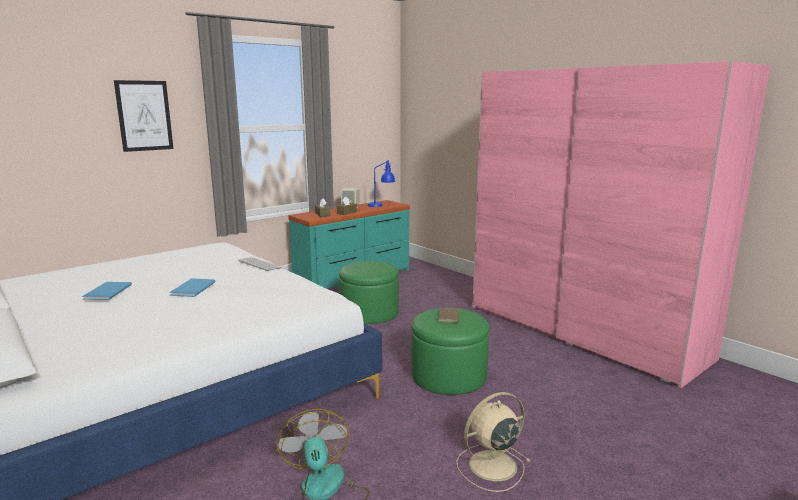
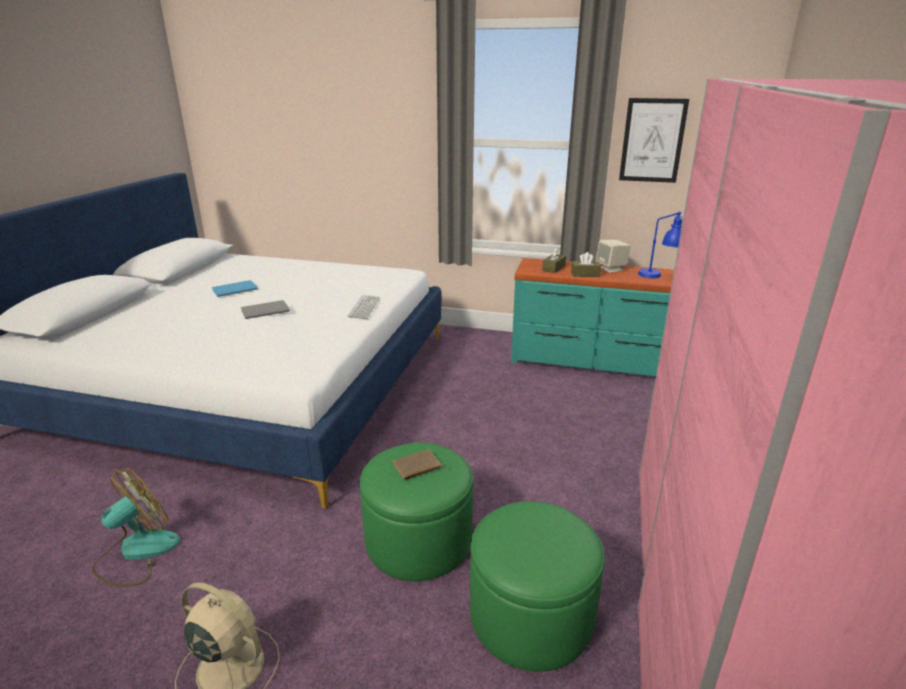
camera: 55 degrees right, 10 degrees up
(144, 116) = (383, 120): picture -> picture (652, 140)
(191, 289) = (263, 310): blue book -> grey book
(369, 312) = (515, 413): green ottoman -> green ottoman (531, 615)

